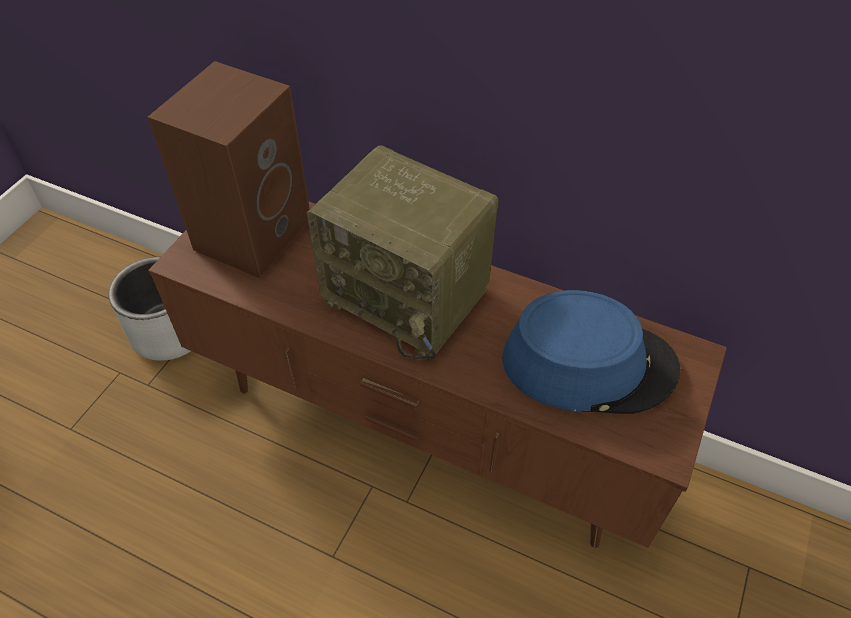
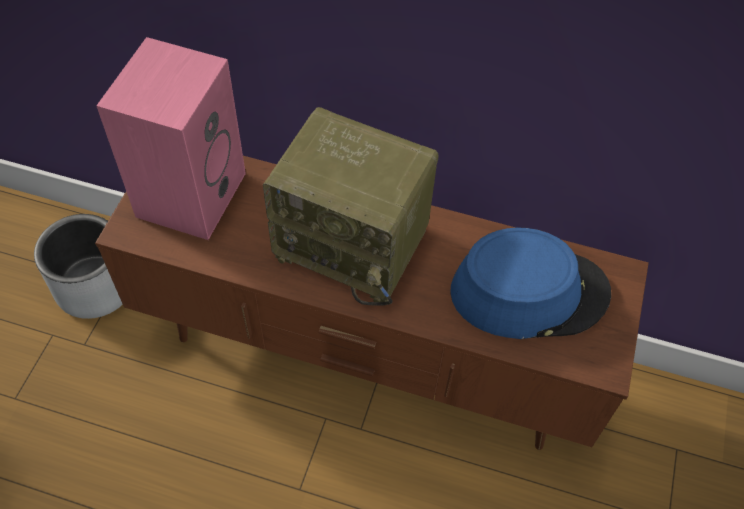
camera: 10 degrees left, 5 degrees up
(253, 232) = (190, 192): brown speaker -> pink speaker

